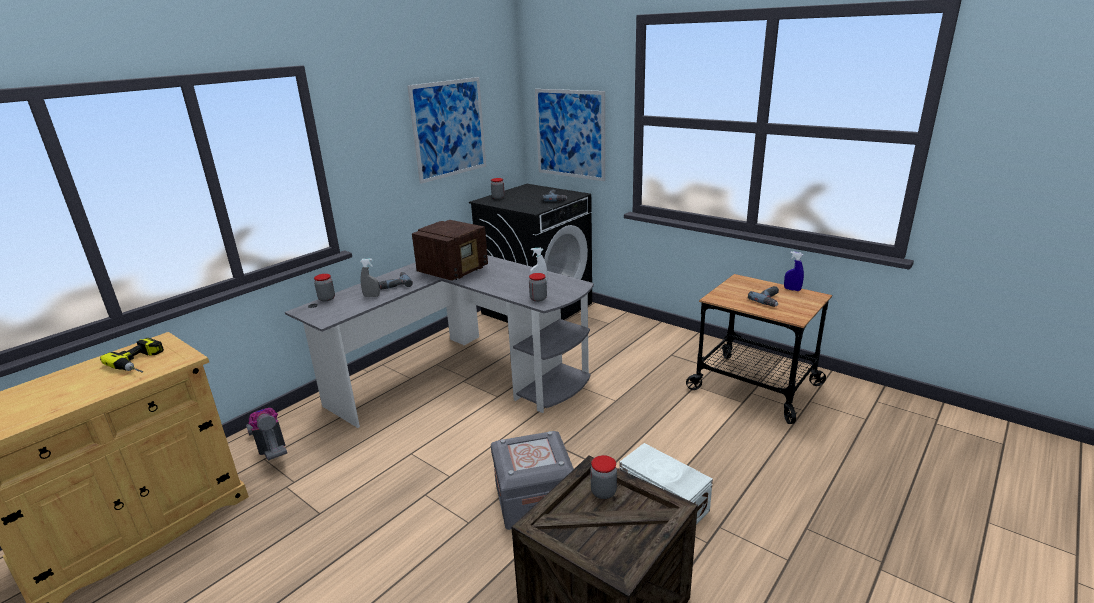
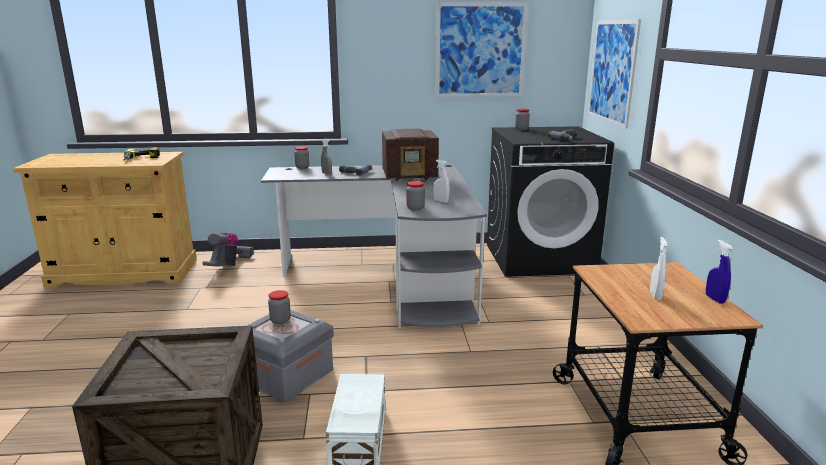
camera: 45 degrees right, 5 degrees down
(603, 492) = (211, 352): jar -> jar (280, 320)
(770, 300) = (655, 295): power drill -> white spray bottle

